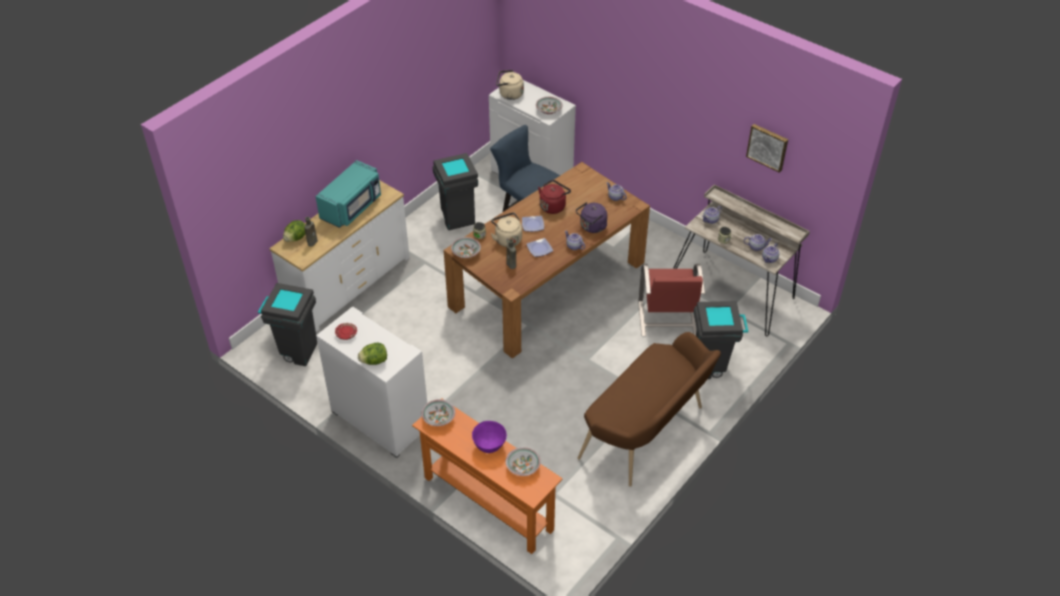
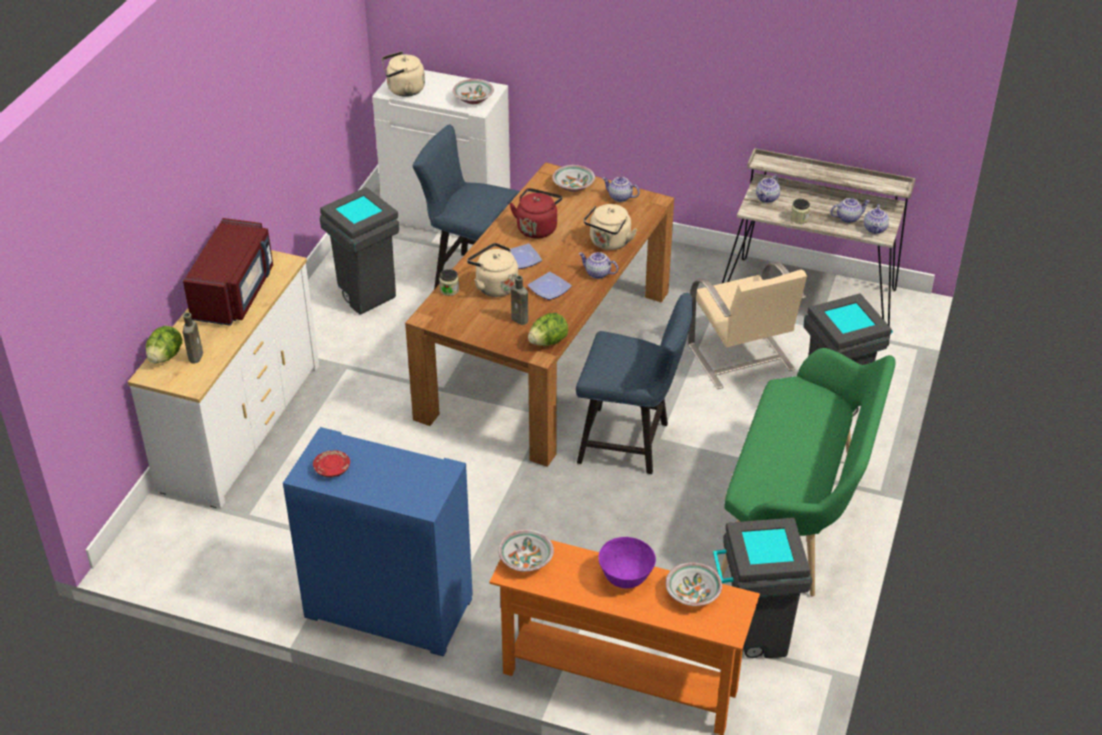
camera: 20 degrees left, 5 degrees down
(296, 352) = (203, 545): grey trash can -> grey trash can (752, 637)
(352, 207) = (234, 293): turquoise microwave -> red microwave
(374, 361) = (398, 496): lettuce -> lettuce (548, 342)
(379, 419) = (387, 608): white cabinet -> blue cabinet
(465, 253) = (442, 319): bowl -> bowl (573, 186)
(569, 357) = (631, 443): none -> blue chair
(592, 227) = (609, 243): purple kettle -> beige kettle
(647, 434) = (798, 518): brown bench -> green bench
(667, 319) = (741, 358): red chair -> beige chair
(768, 147) = (836, 67): picture -> none

